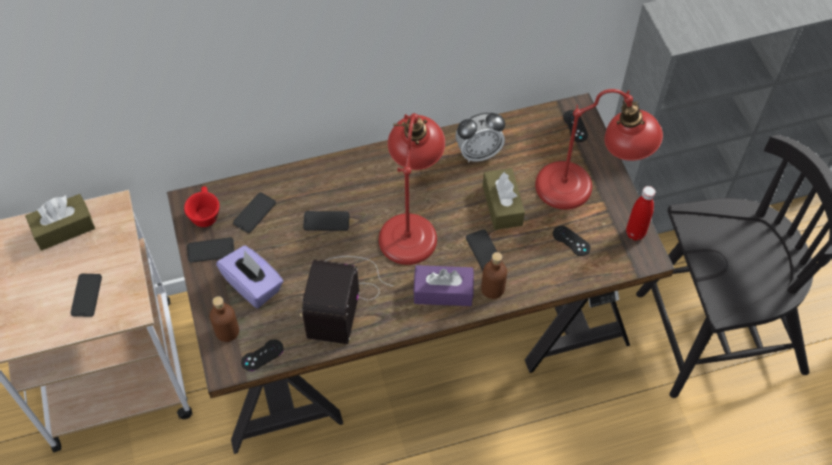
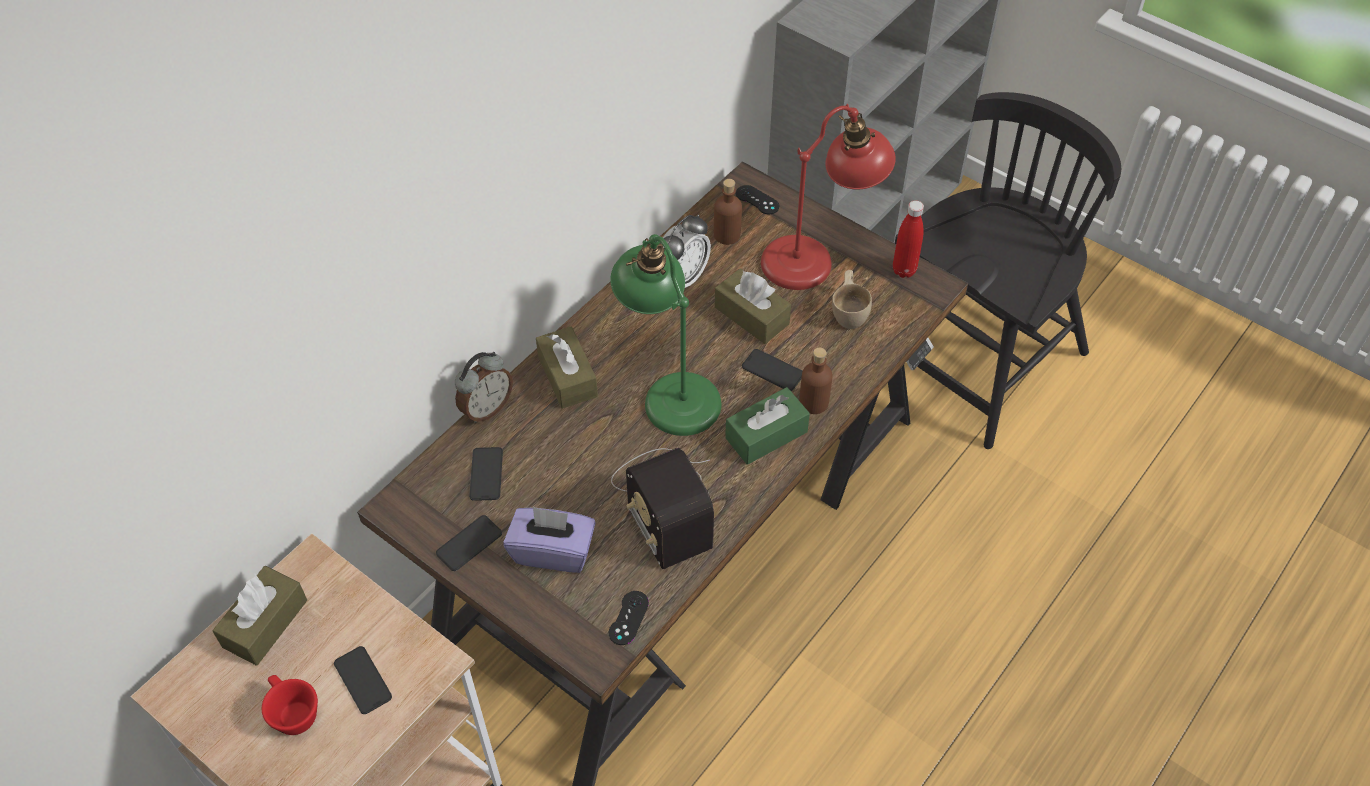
camera: 35 degrees left, 5 degrees down
(204, 213) = (426, 508): red cup -> red cup (292, 712)
(227, 331) = (565, 617): brown bottle -> brown bottle (727, 235)
(288, 170) = (486, 408): none -> alarm clock
(326, 221) = (577, 436): phone -> none
(352, 178) = (567, 376): none -> brown tissue box
(410, 217) = (666, 380): red table lamp -> green table lamp
(443, 291) = (766, 435): purple tissue box -> green tissue box
(571, 241) = (850, 312): black game controller -> beige cup

